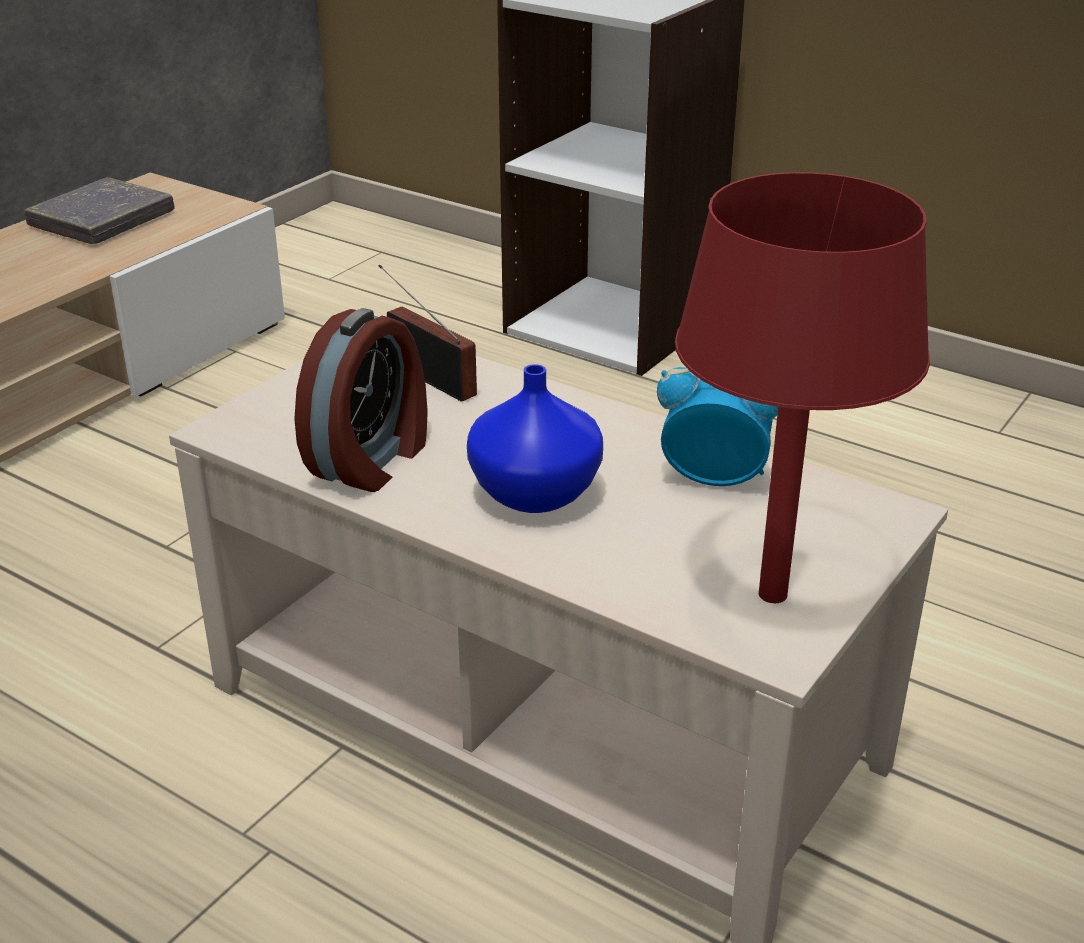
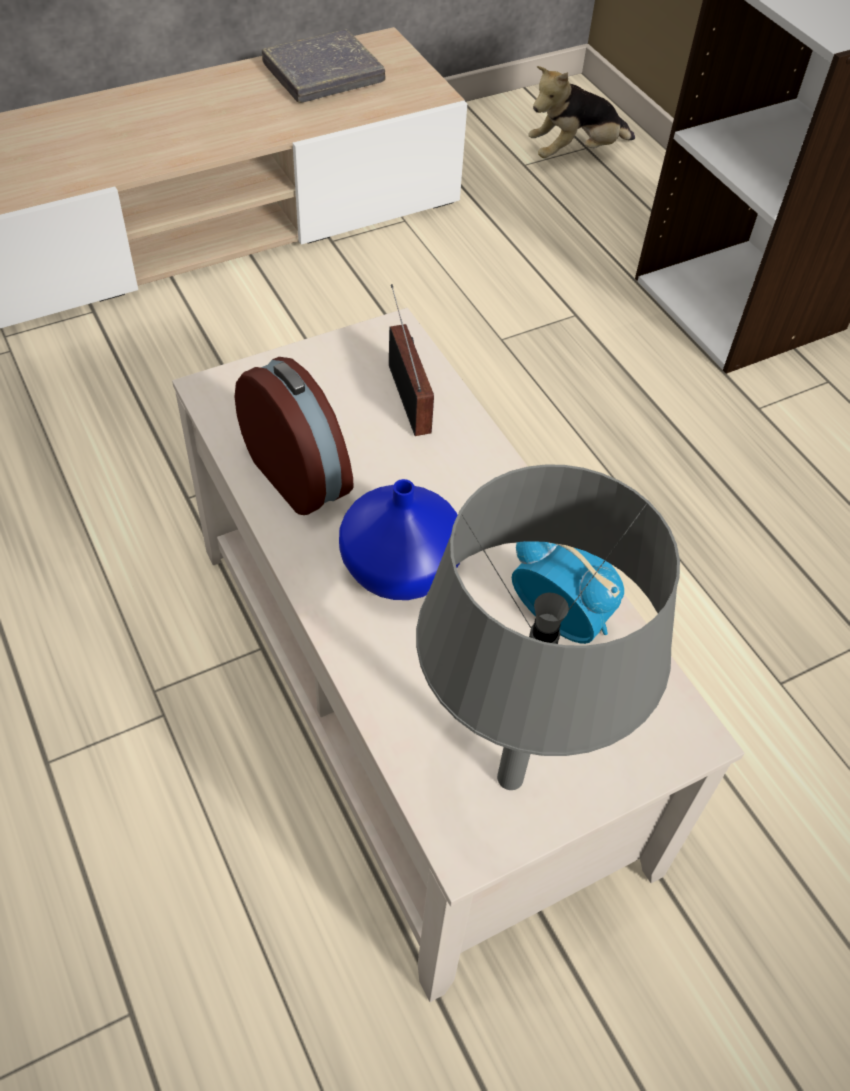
camera: 25 degrees right, 20 degrees up
(372, 459) = (300, 474): alarm clock -> alarm clock turned 90 degrees counterclockwise
(373, 258) = (575, 153): none -> plush toy
(772, 595) = (509, 778): red table lamp -> grey table lamp

